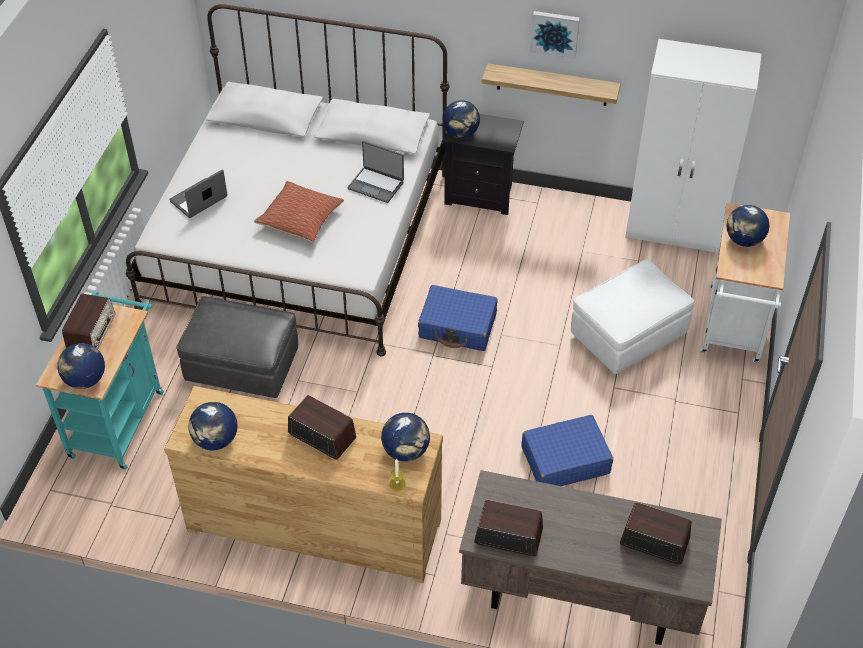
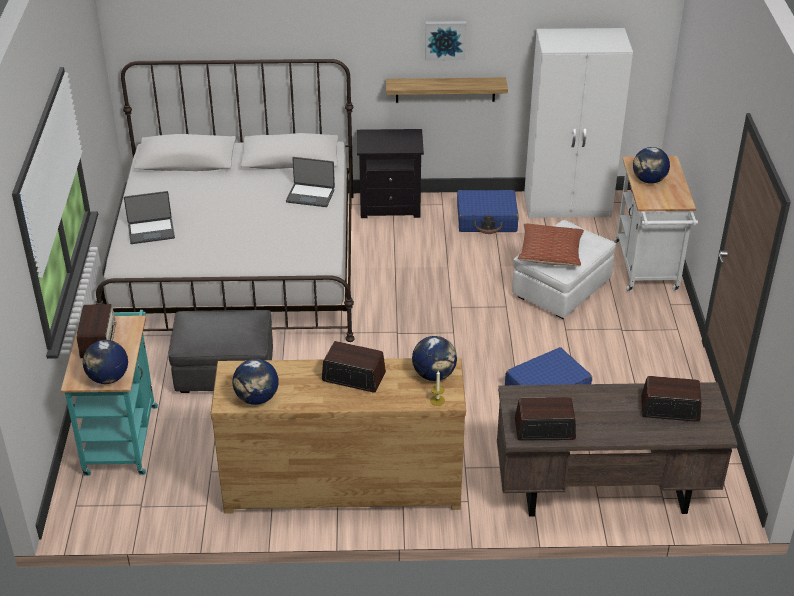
camera: 15 degrees left, 10 degrees down
(199, 200) = (151, 231): laptop -> laptop turned 135 degrees counterclockwise
(300, 219) = (252, 231): pillow -> pillow (550, 253)
(458, 326) = (410, 307): blue suitcase -> blue suitcase (487, 220)
(461, 133) = (371, 145): globe -> none

